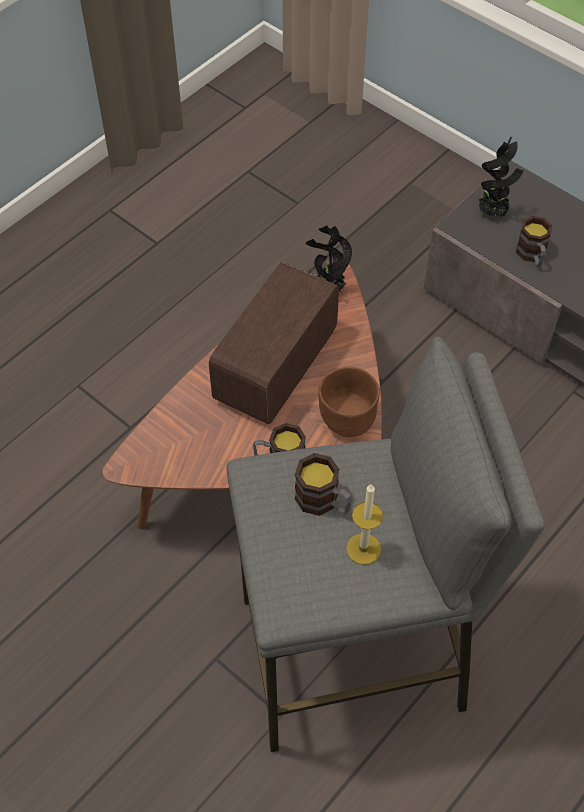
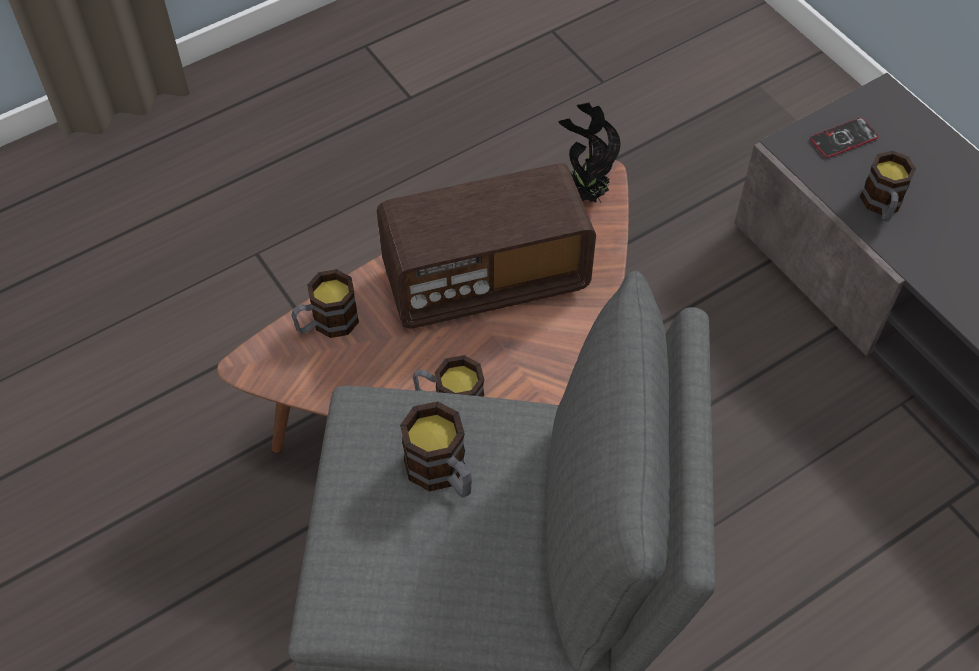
camera: 15 degrees right, 0 degrees up
(172, 423) = (326, 323): none -> mug
(276, 366) = (485, 279): radio -> radio turned 150 degrees counterclockwise
(346, 421) = (555, 372): brown bowl -> none
(363, 548) = (475, 553): candle -> none
(493, 213) = (843, 138): potted plant -> phone

